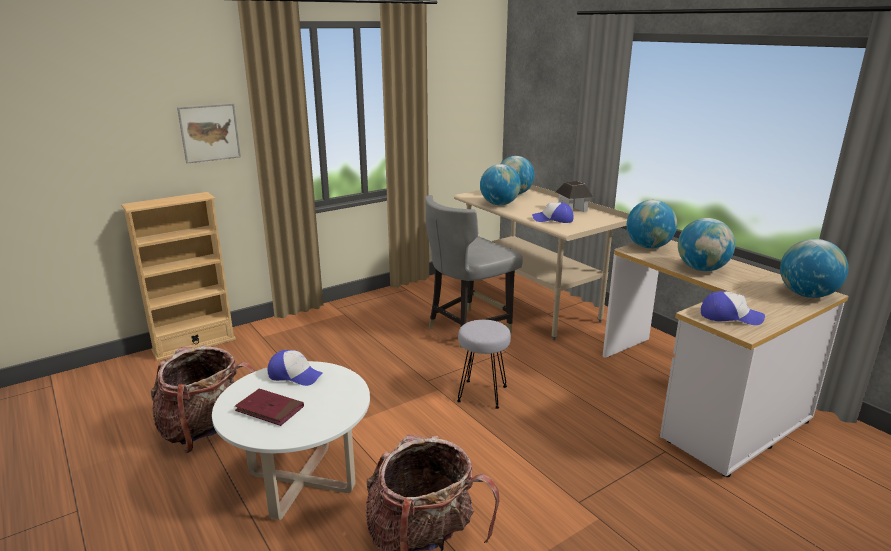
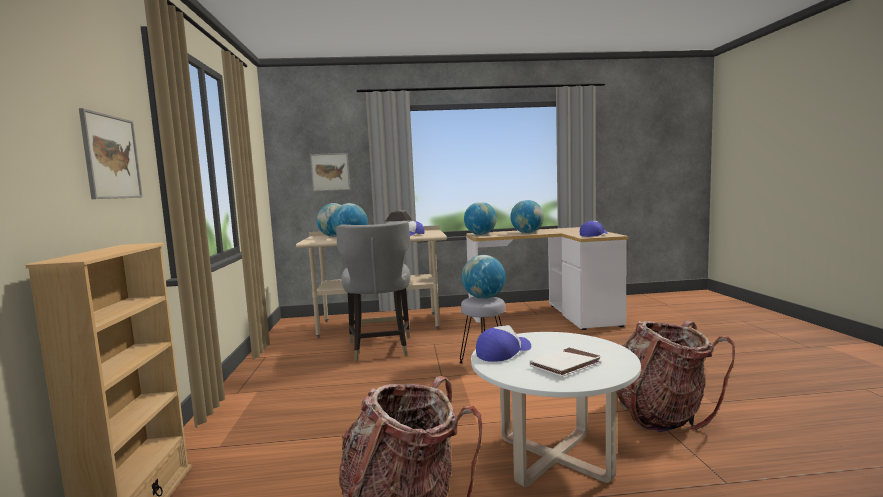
camera: 60 degrees left, 15 degrees down
(270, 409) = (565, 365): red book -> white book
(551, 113) = (330, 172): none -> picture
(806, 295) = (578, 228): globe -> globe (484, 298)

